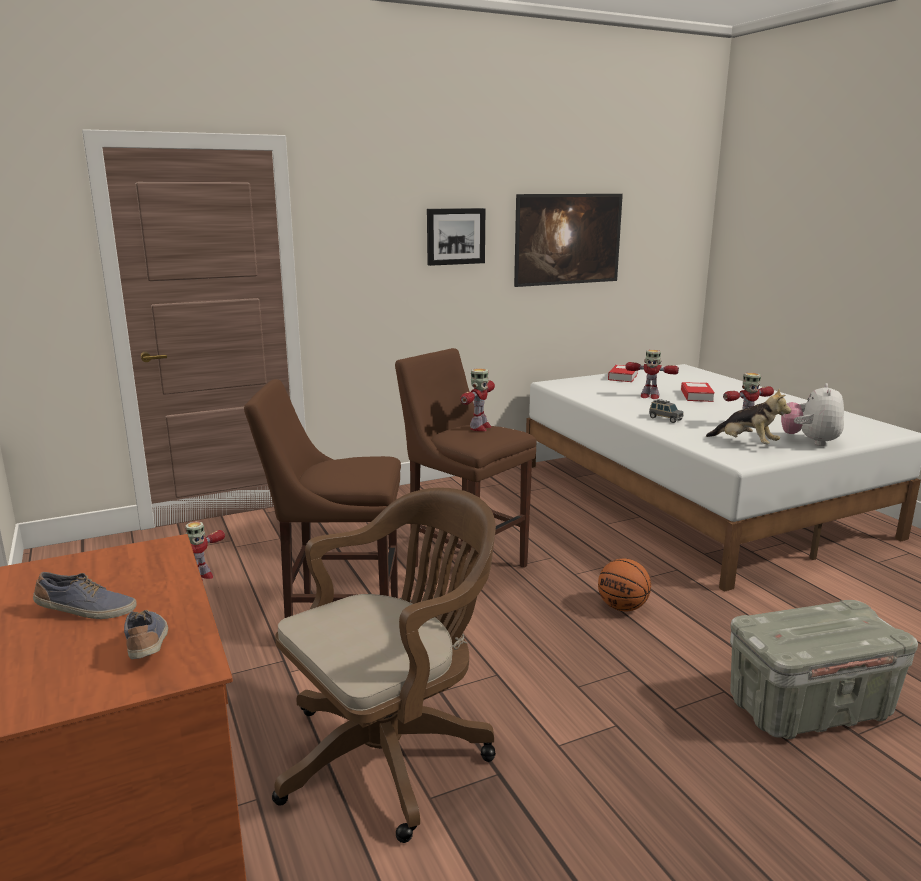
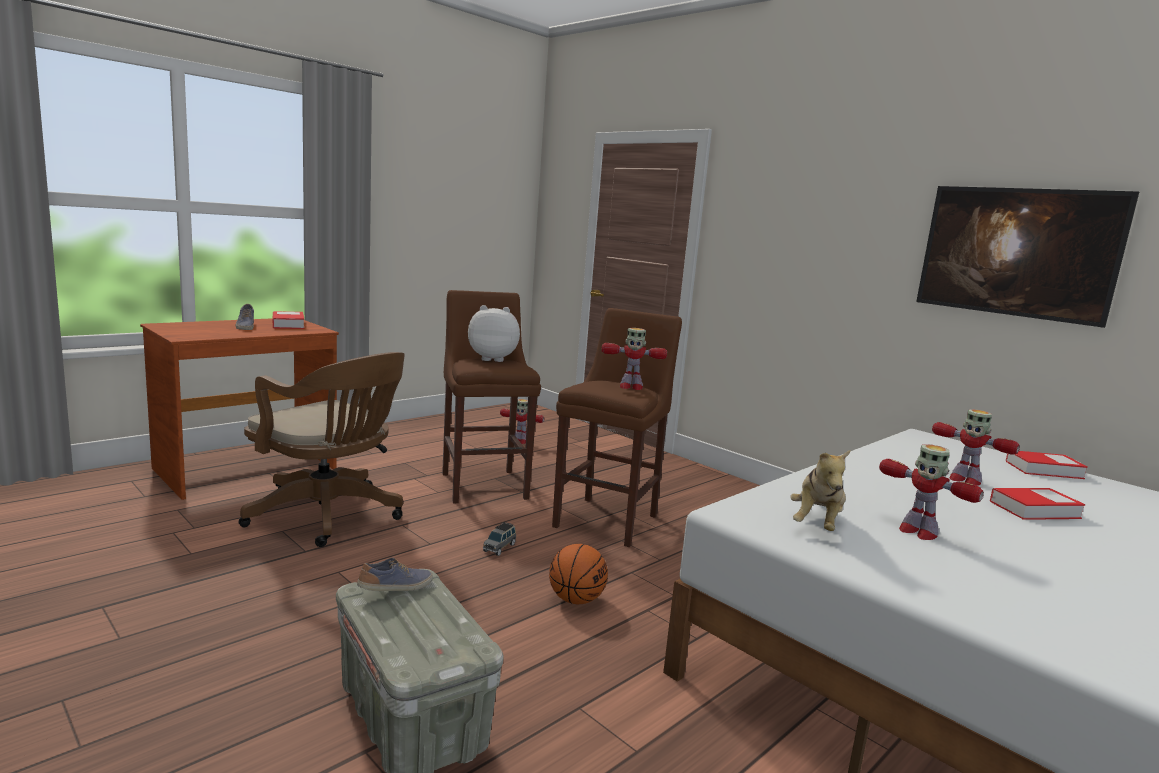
camera: 70 degrees right, 5 degrees down
(87, 572) = (288, 324): none -> book
(148, 644) = (208, 333): shoe -> shoe (396, 589)
(455, 236) = (850, 231): picture -> none
(649, 396) = (964, 480): toy robot -> toy robot turned 45 degrees counterclockwise
(665, 419) = (864, 483): grey toy car -> grey toy car (499, 547)
(810, 441) = (903, 573): plush toy -> plush toy (493, 359)

